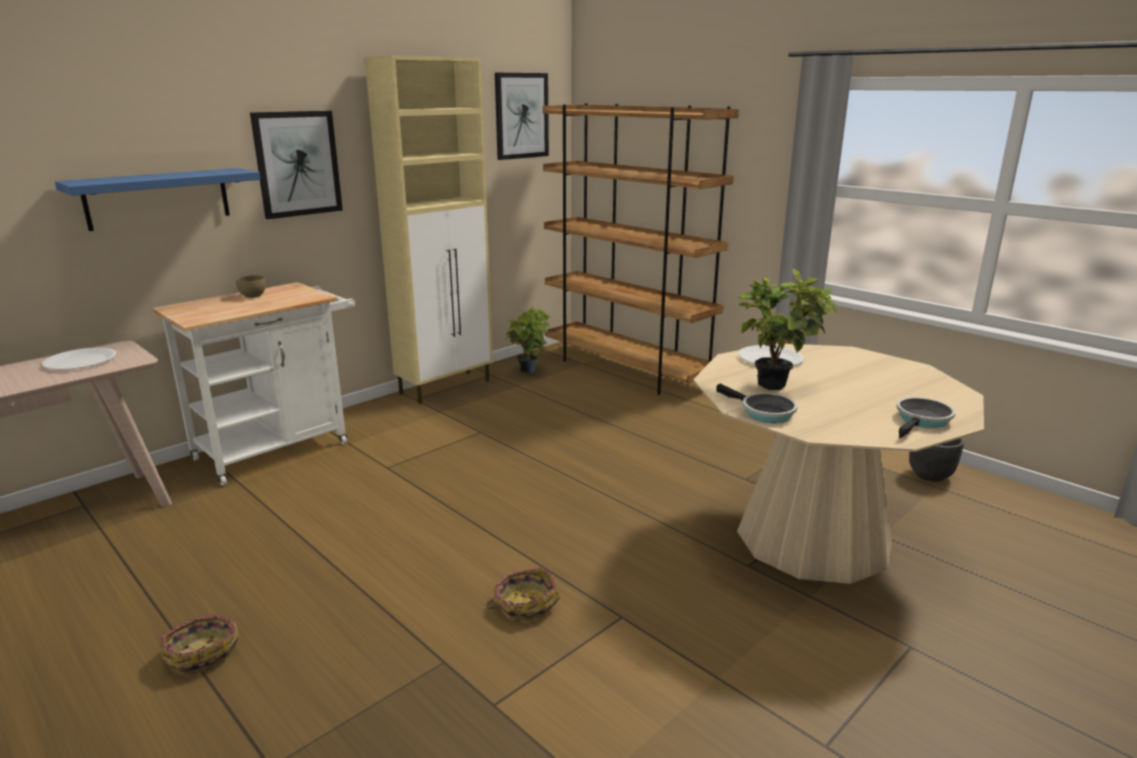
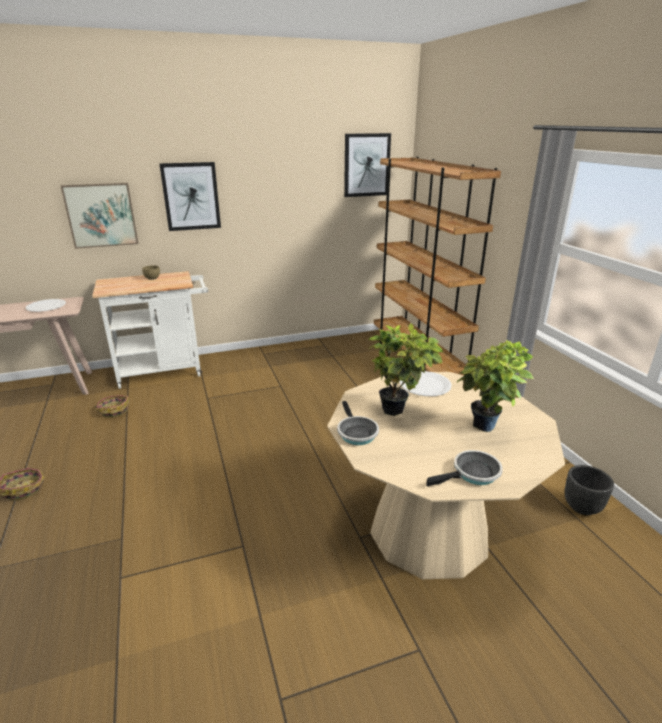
camera: 25 degrees right, 5 degrees up
(158, 198) = (101, 215): blue shelf -> picture
(446, 387) = (289, 349): beige cabinet -> none
(525, 604) = (197, 516): basket -> basket (114, 410)
(530, 372) = (350, 348): potted plant -> potted plant (486, 429)

